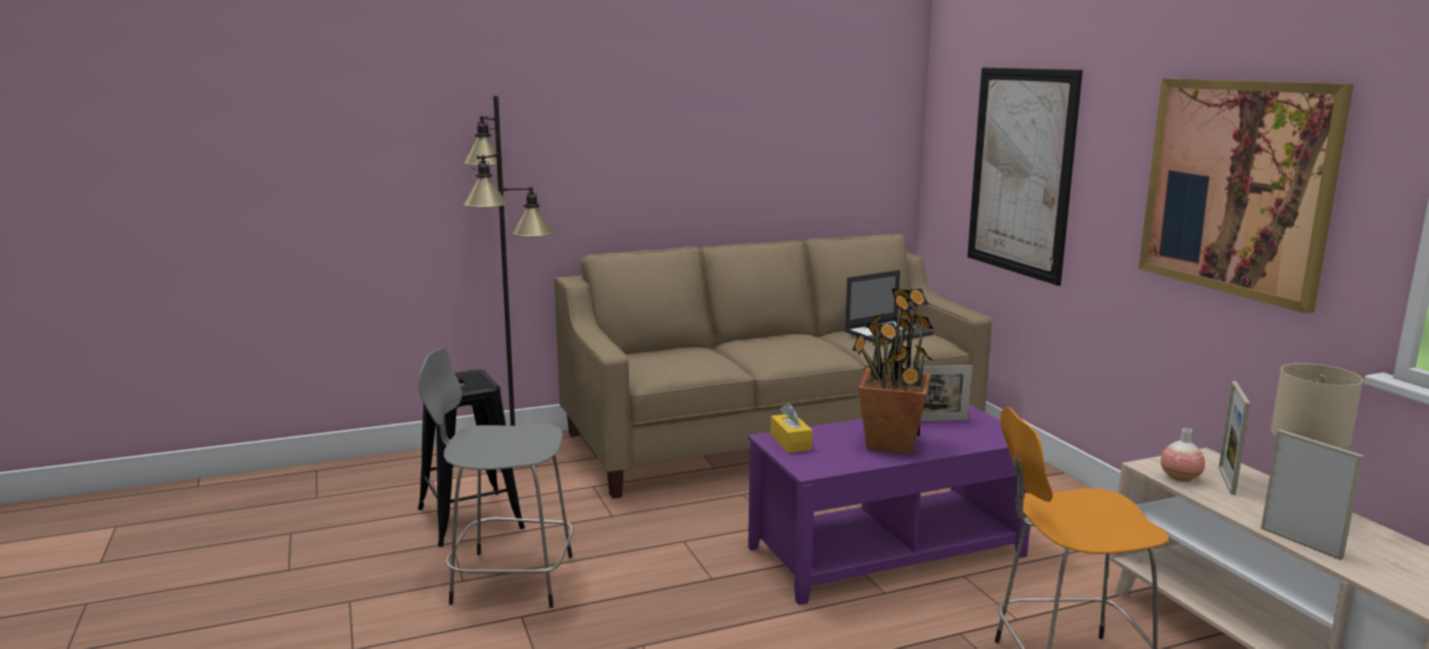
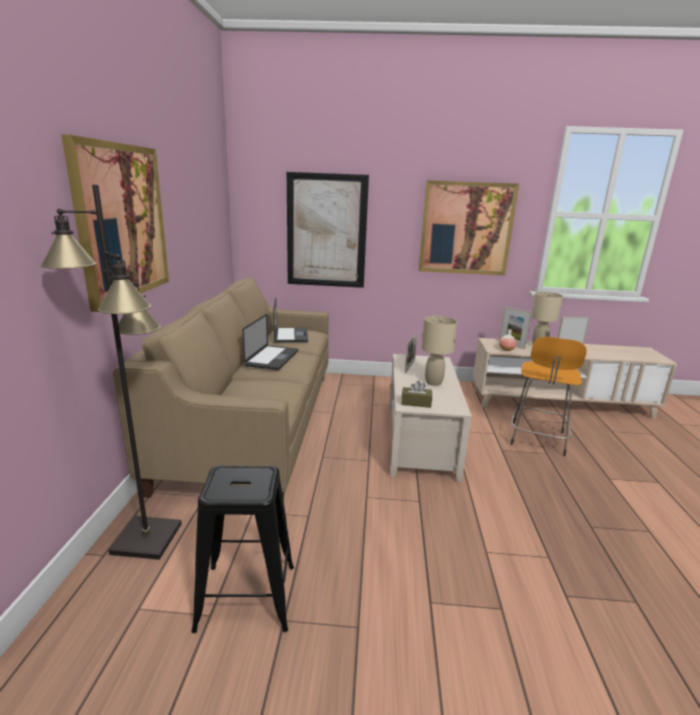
camera: 65 degrees left, 5 degrees up
(508, 579) = (370, 596): grey stool -> none
(610, 132) = (122, 222): none -> picture
(784, 342) = (272, 358): none -> laptop
(790, 442) = (416, 403): yellow tissue box -> brown tissue box
(886, 551) = (420, 439): purple coffee table -> beige coffee table
(890, 443) = (433, 382): potted plant -> beige table lamp

